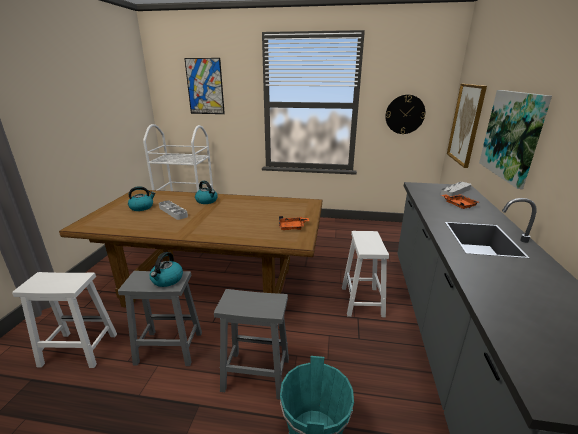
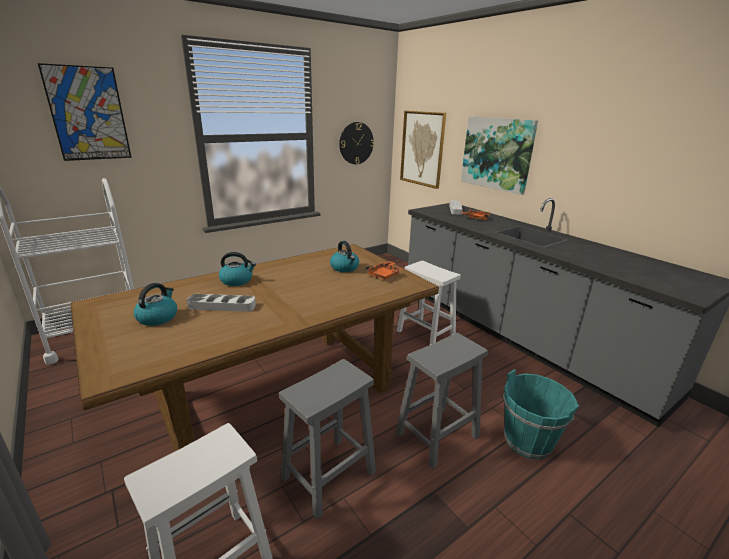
camera: 45 degrees left, 0 degrees up
(167, 280) = (339, 378): kettle -> kettle (345, 268)

